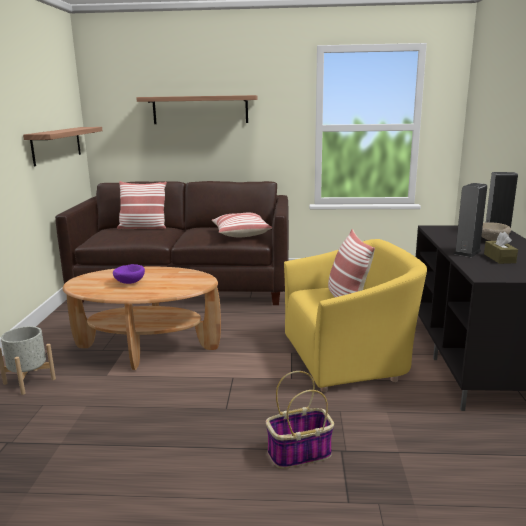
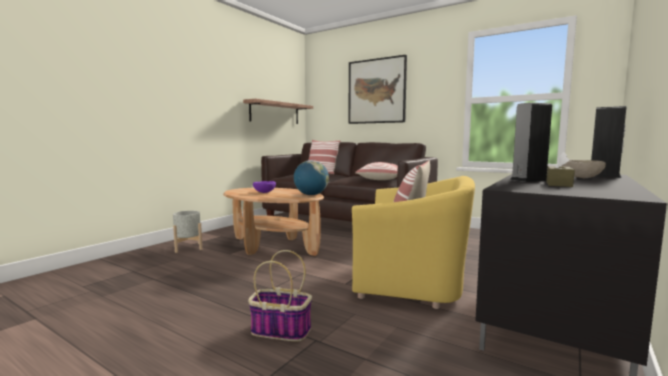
camera: 30 degrees right, 10 degrees down
(198, 277) = (311, 195): none -> globe
(200, 110) = (376, 91): shelf -> picture

